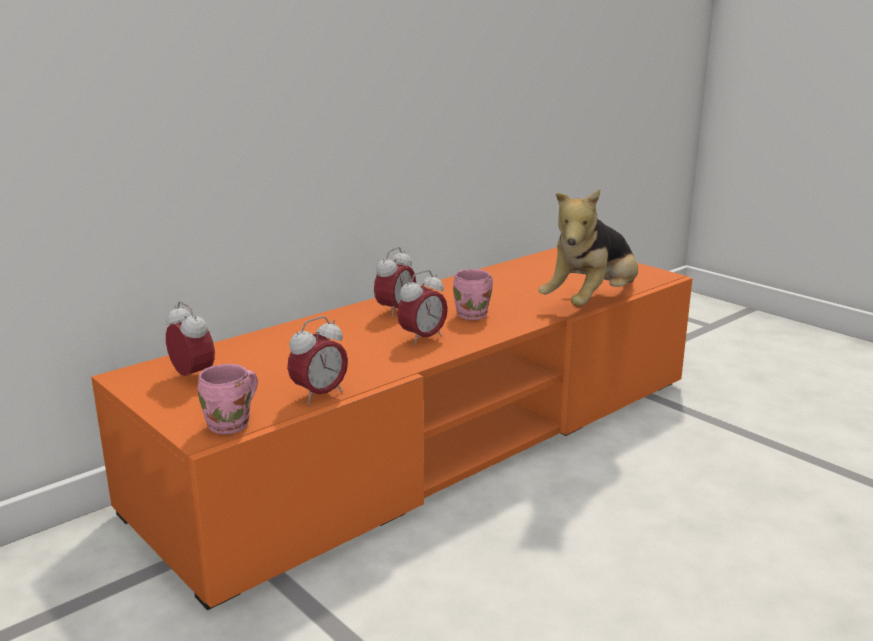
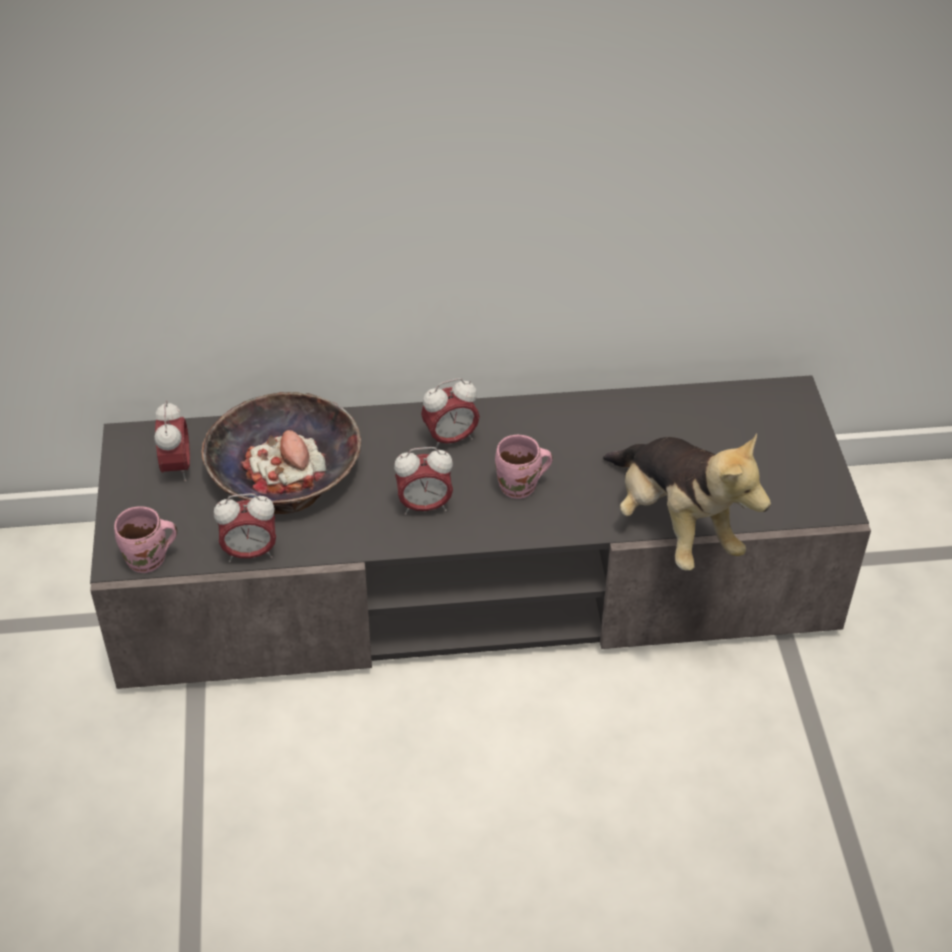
camera: 35 degrees right, 25 degrees up
(289, 353) = (284, 470): none -> bowl
(436, 441) = (475, 582): orange tv stand -> grey tv stand
(592, 303) = (673, 527): plush toy -> plush toy turned 105 degrees counterclockwise

